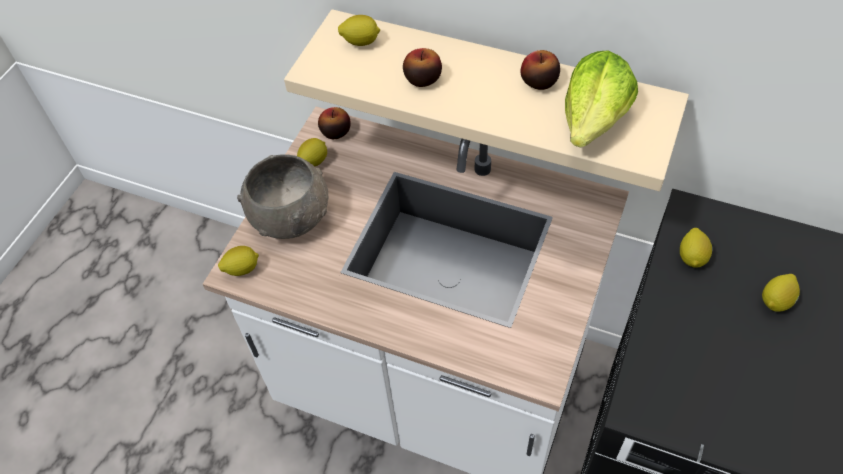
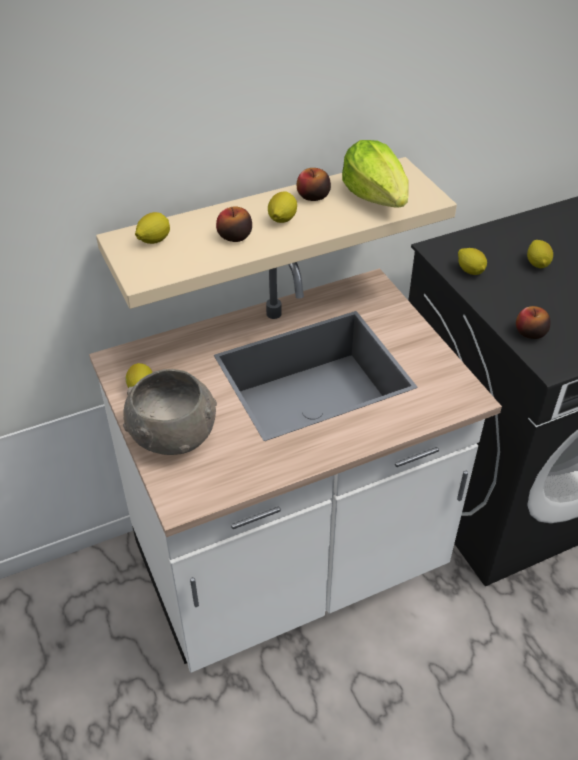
camera: 50 degrees left, 10 degrees down
(242, 268) = (184, 495): lemon -> lemon (281, 220)
(335, 132) = (131, 359): apple -> apple (530, 332)

